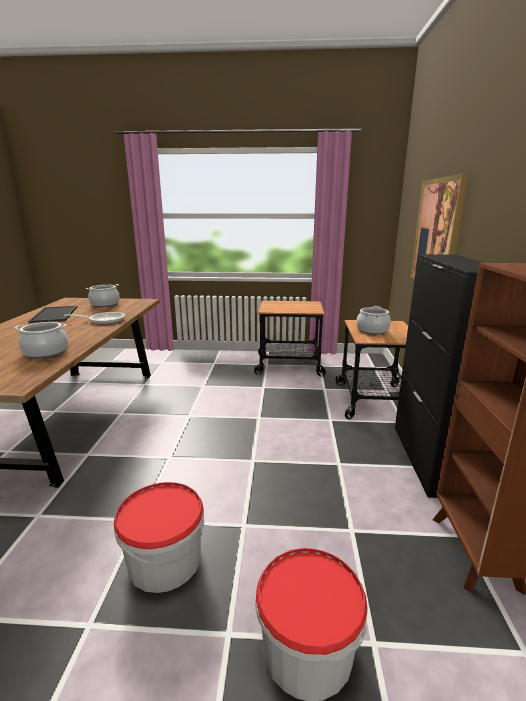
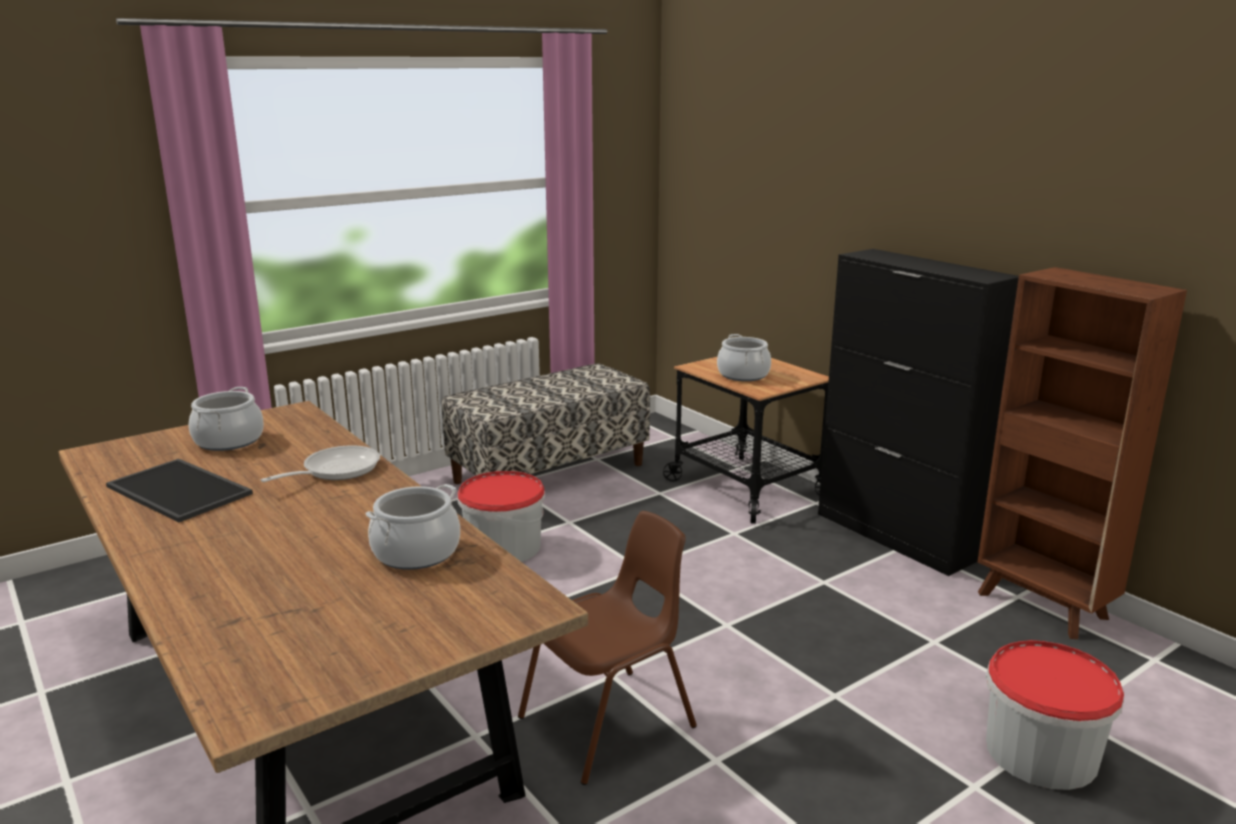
camera: 40 degrees left, 0 degrees up
(133, 477) = (610, 723): none -> brown chair
(164, 560) = (817, 775): bucket -> bucket (503, 547)
(289, 365) = (549, 473): cart -> bench
(437, 234) = (804, 214): picture -> none

